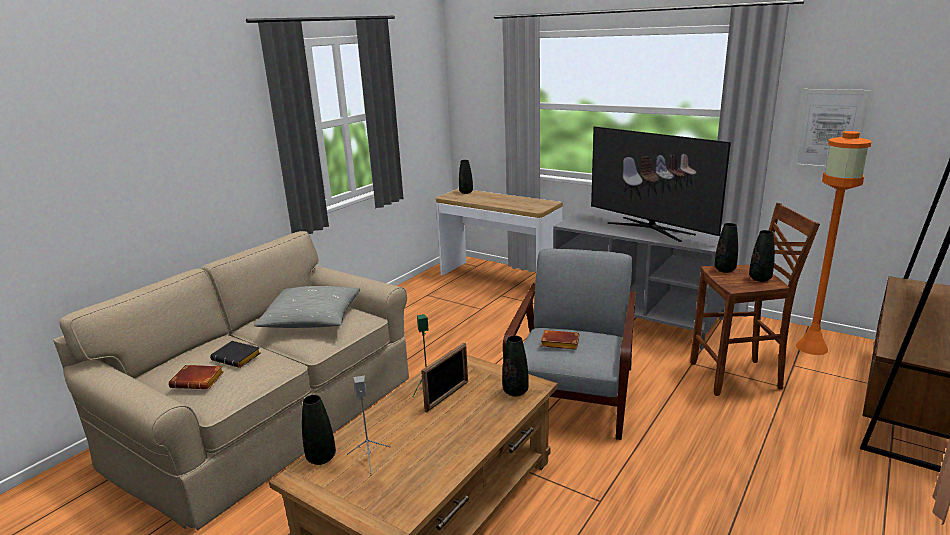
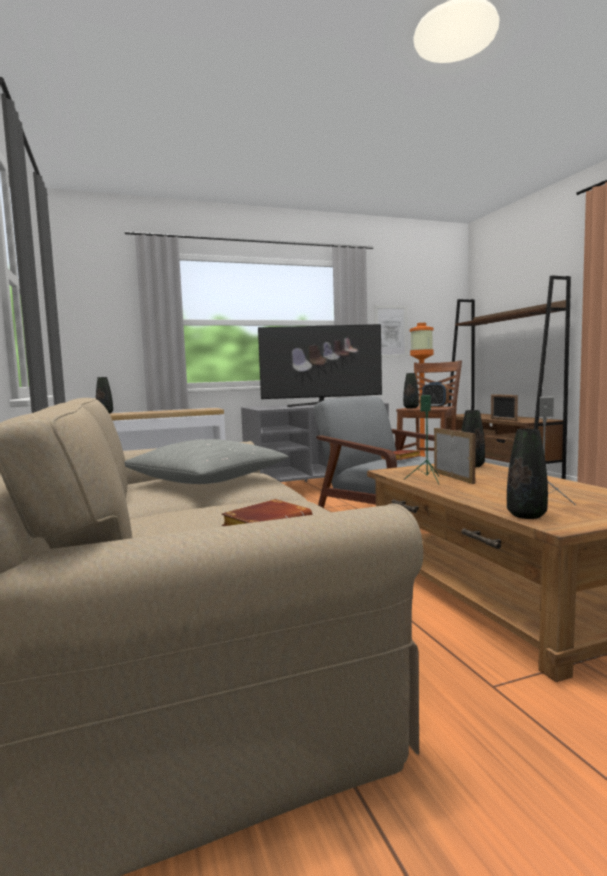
camera: 55 degrees left, 15 degrees down
(238, 358) = (241, 506): black book -> none
(760, 279) = (435, 407): black vase -> alarm clock
(896, 330) = (503, 419): none -> picture frame

